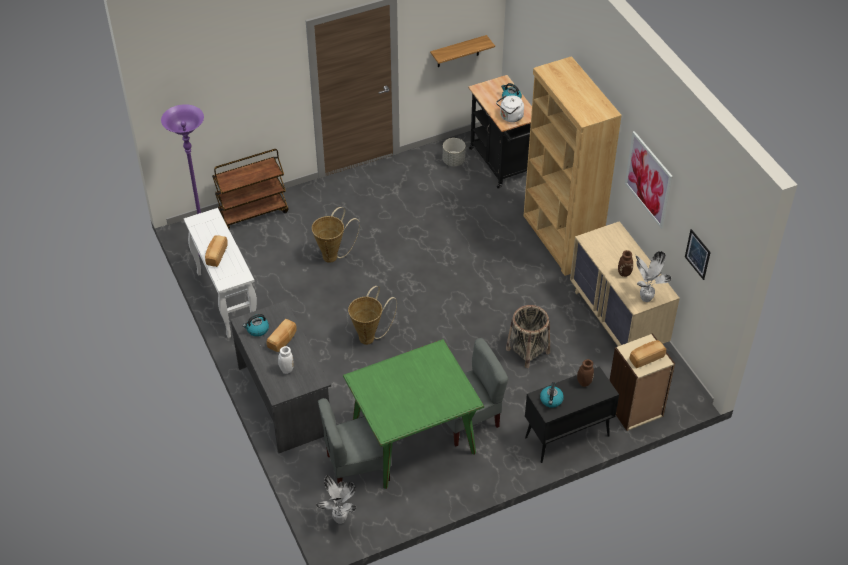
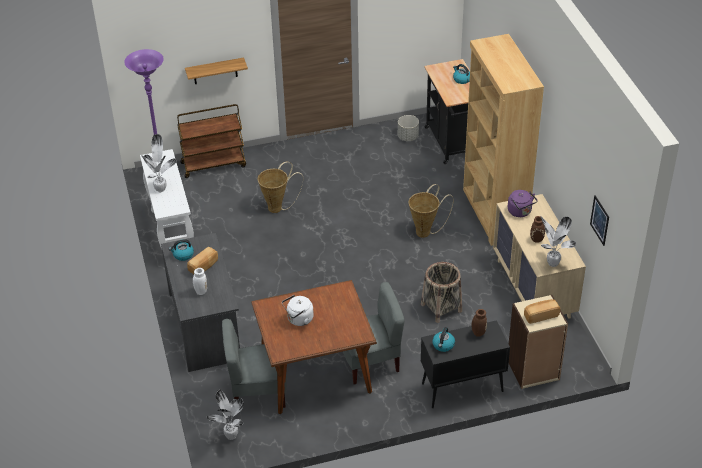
camera: 10 degrees right, 5 degrees down
(216, 255) = (161, 188): bread -> potted plant
(369, 337) = (295, 280): basket -> basket (426, 231)
(413, 440) = (315, 374): green dining table -> brown dining table
(458, 51) = (417, 32): shelf -> shelf (215, 71)
(510, 117) = (457, 95): white kettle -> white kettle (299, 319)
(601, 244) = (520, 212): none -> purple kettle
(648, 179) = (564, 149): picture -> none

